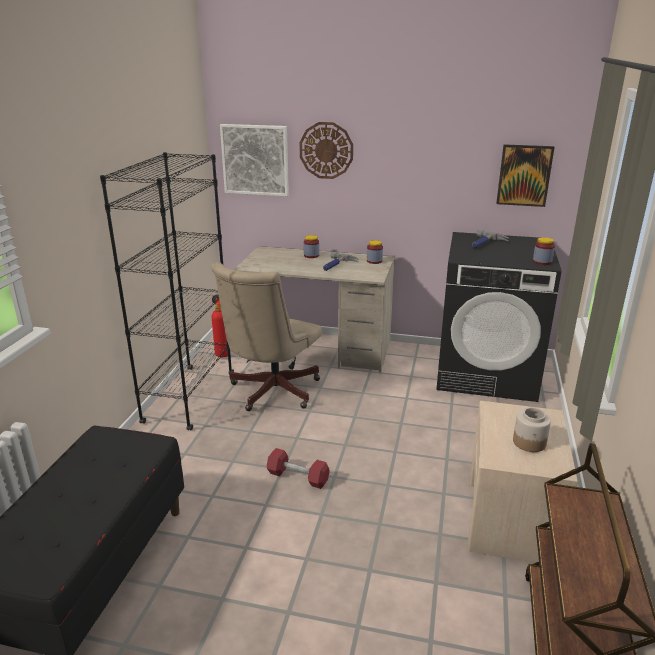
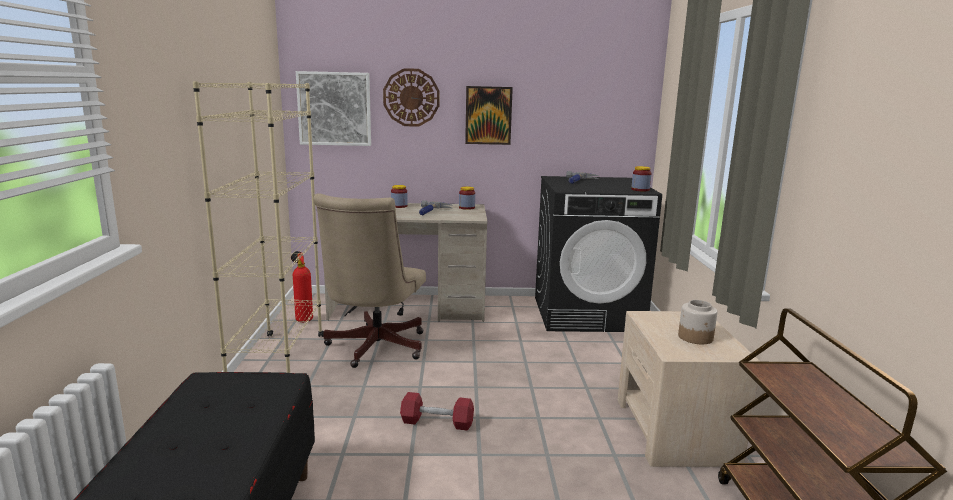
camera: 15 degrees left, 10 degrees down
(189, 397) = (278, 362): black bookcase -> beige bookcase
(524, 175) = (605, 118): picture -> picture (488, 115)

